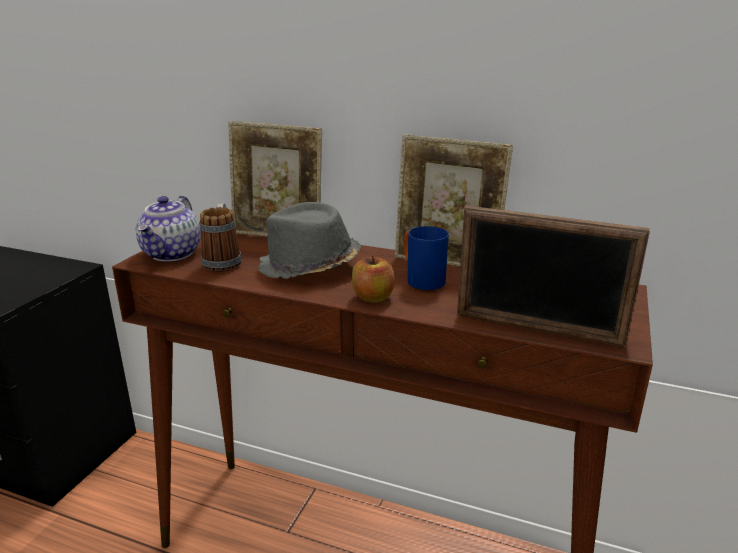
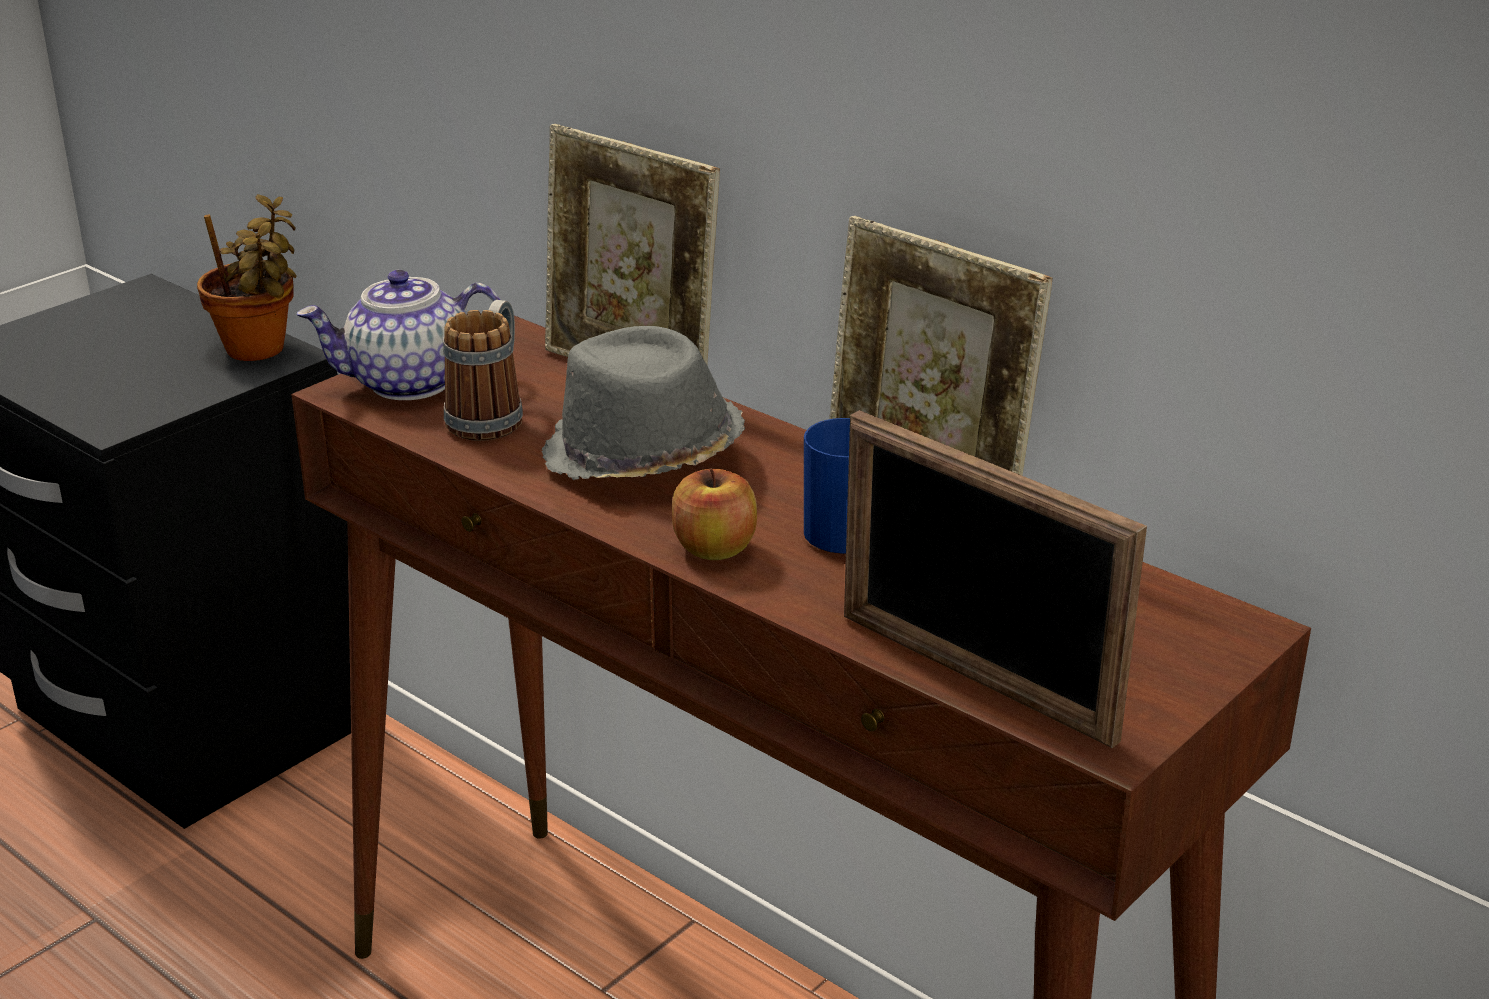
camera: 20 degrees right, 5 degrees up
(63, 267) = (260, 351): none -> potted plant
(172, 254) = (408, 383): teapot -> teapot turned 45 degrees clockwise

